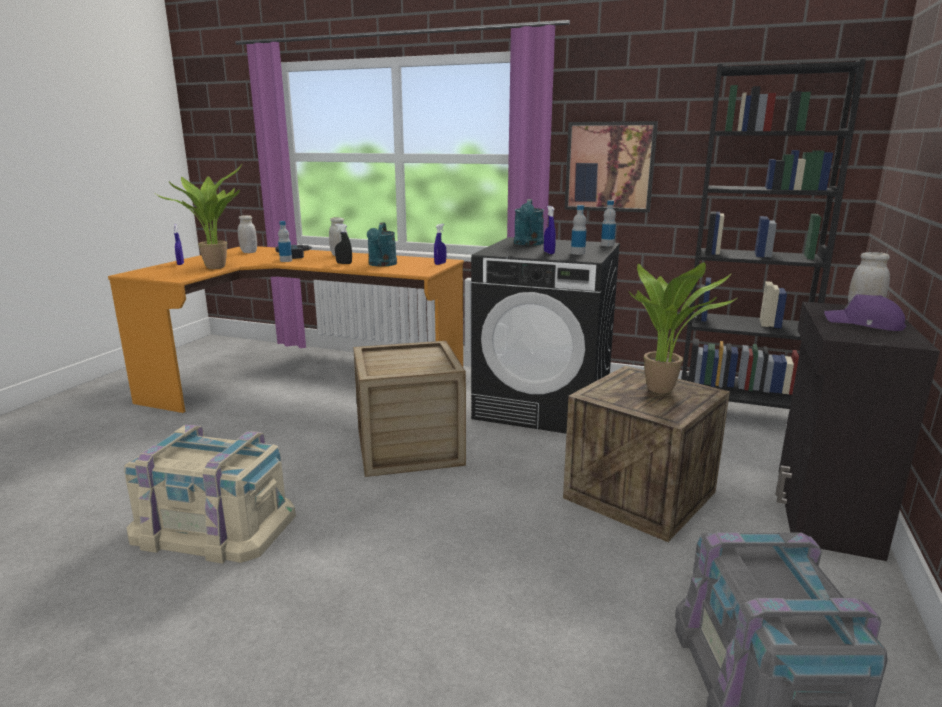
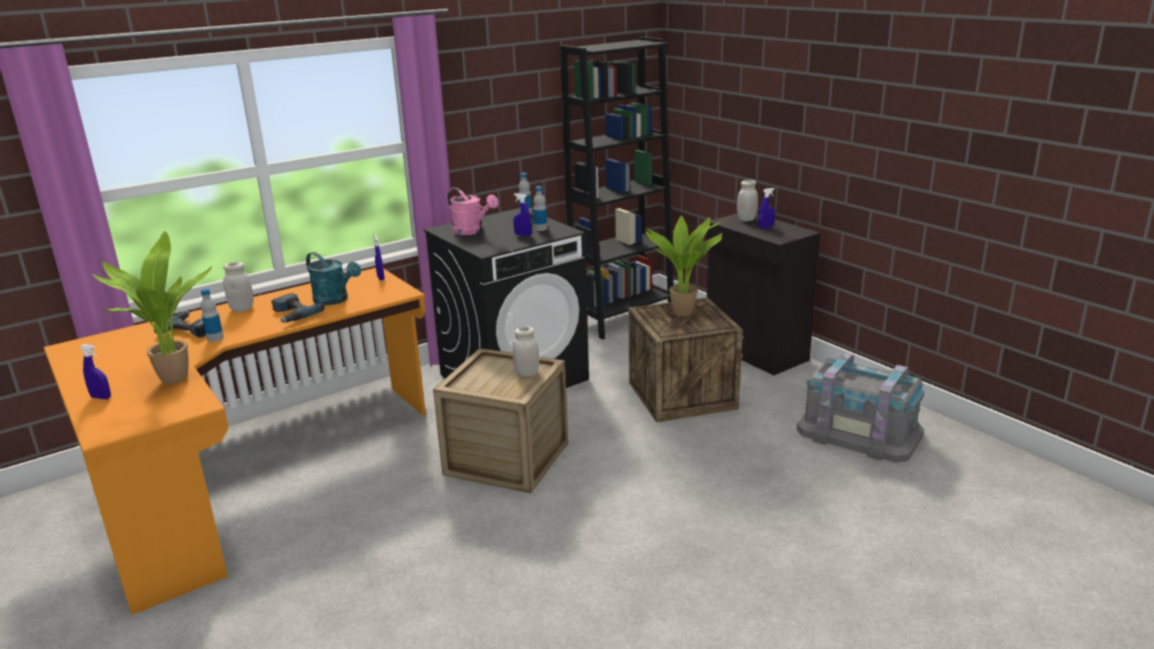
camera: 55 degrees left, 5 degrees up
(215, 525) = (525, 588): beige storage box -> none
(249, 252) = (109, 350): white jar -> white jar (527, 373)
(344, 263) = (292, 314): black spray bottle -> power drill
(528, 244) = (472, 231): turquoise watering can -> pink watering can
(609, 167) = (488, 139): picture -> none
(864, 324) = (766, 227): purple cap -> blue spray bottle

